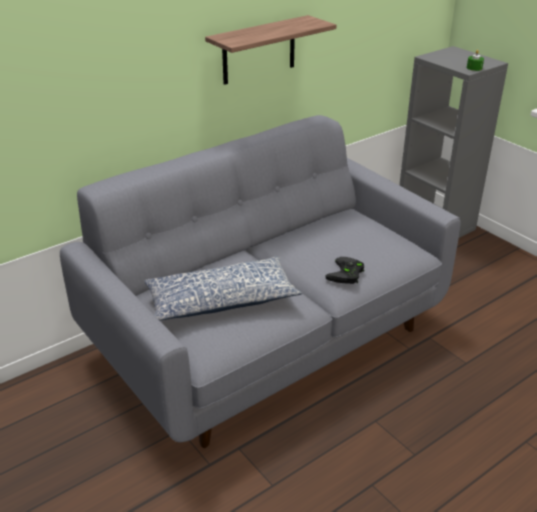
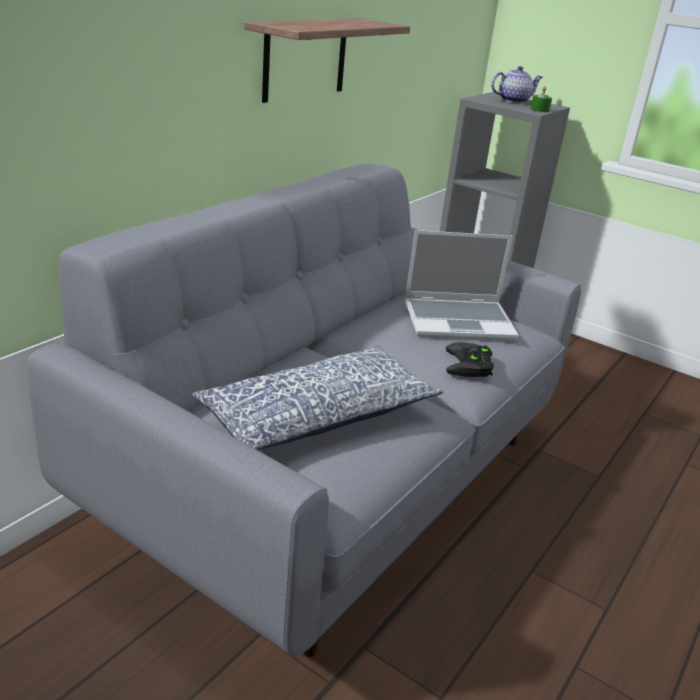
camera: 20 degrees left, 5 degrees down
(360, 239) = (459, 321): none -> laptop
(460, 57) = (513, 100): none -> teapot

